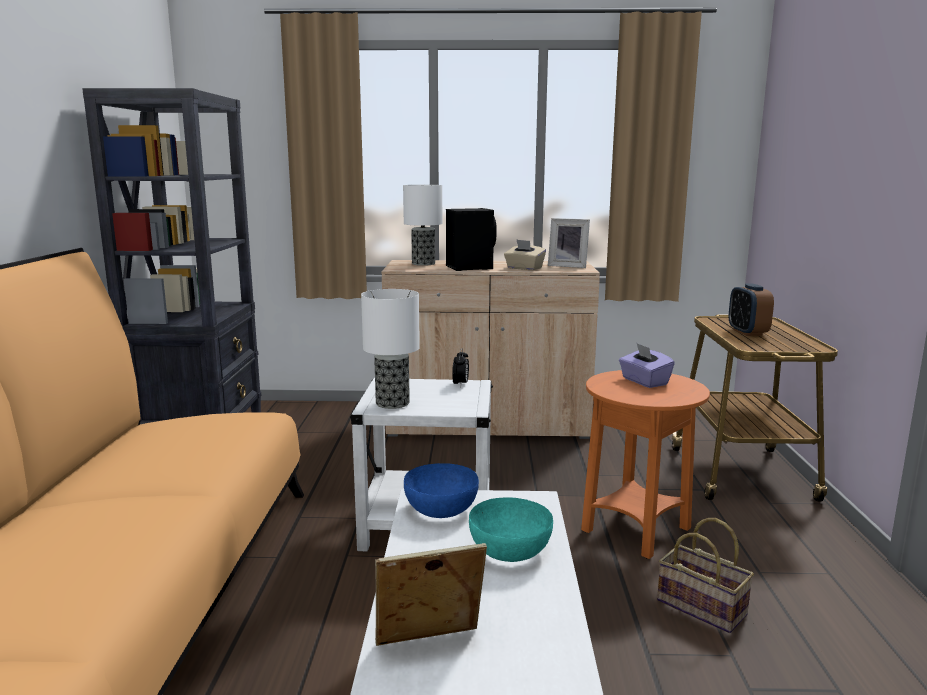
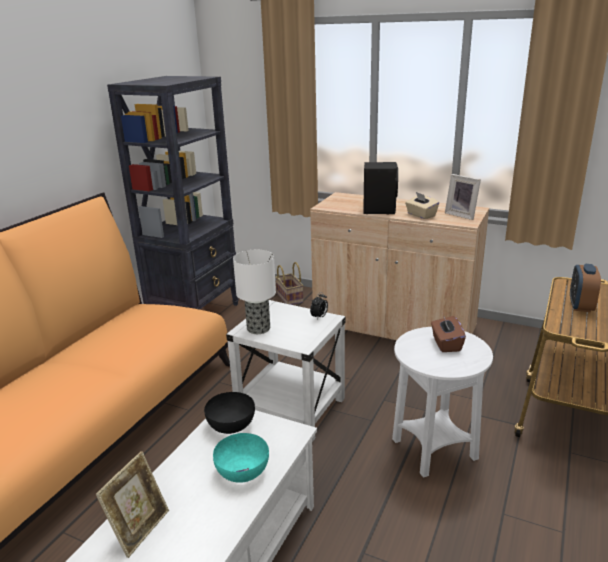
camera: 25 degrees right, 10 degrees up
(422, 264) = (350, 200): table lamp -> none
(429, 648) = (140, 529): picture frame -> picture frame turned 105 degrees clockwise
(441, 509) = (231, 424): blue bowl -> black bowl
(636, 530) = (434, 450): orange side table -> white side table
(644, 381) = (446, 344): purple tissue box -> brown tissue box
(704, 607) = (432, 530): basket -> basket (290, 298)

